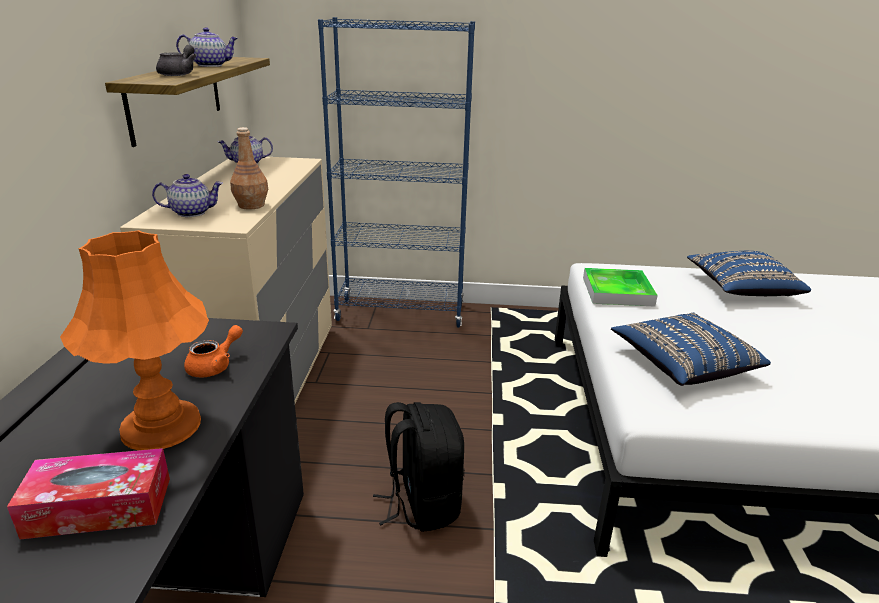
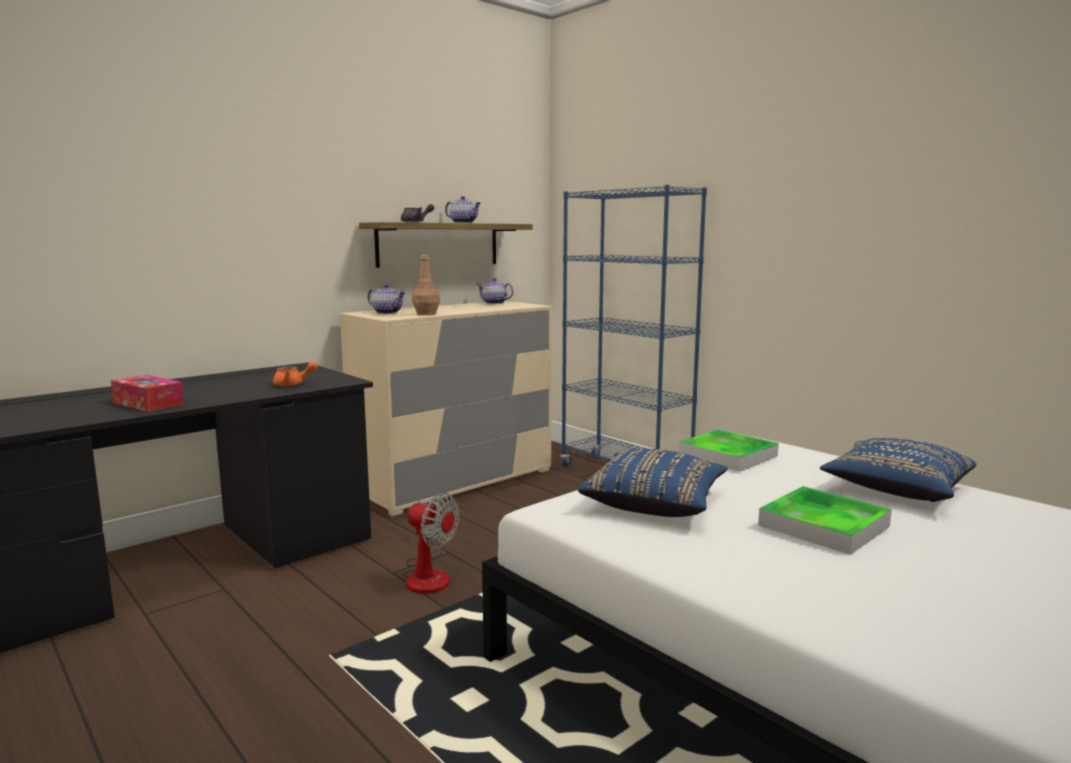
camera: 45 degrees right, 15 degrees down
(160, 426) = (223, 393): orange table lamp -> none
(422, 504) = (428, 575): black backpack -> fan
(785, 340) = (823, 526): none -> tray

